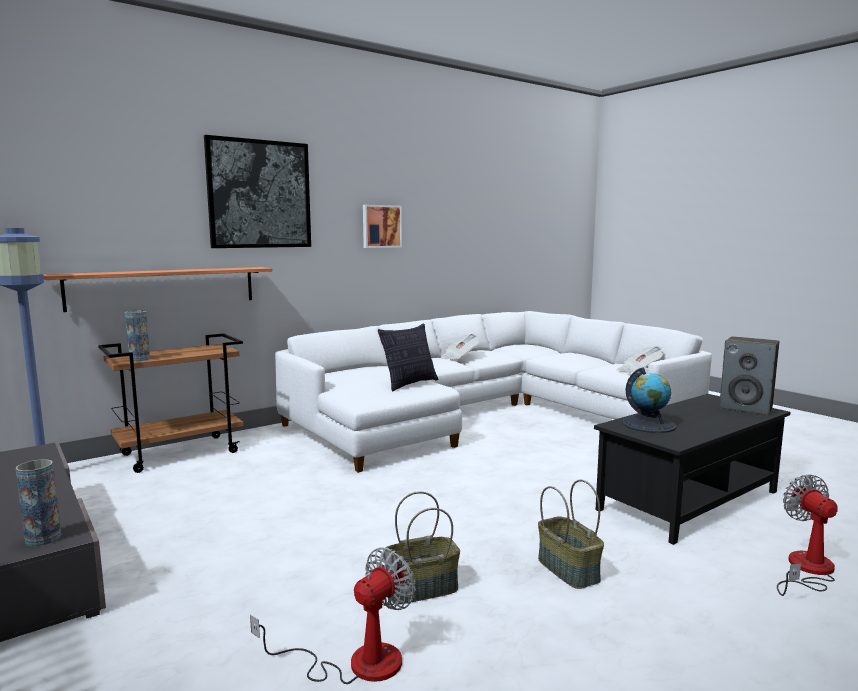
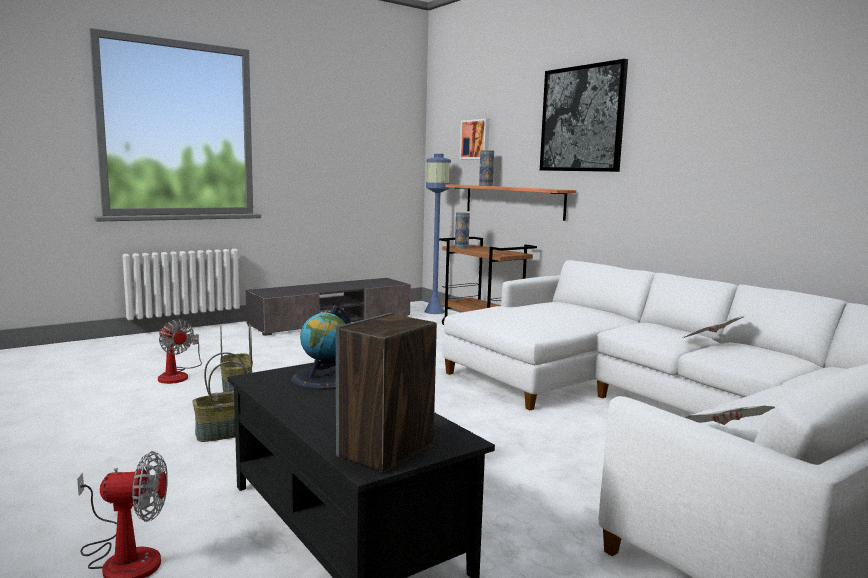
camera: 90 degrees right, 0 degrees up
(43, 538) = (272, 293): vase -> vase (485, 185)
(381, 226) = (708, 147): picture -> picture (476, 139)
(409, 384) = (539, 324): pillow -> none

